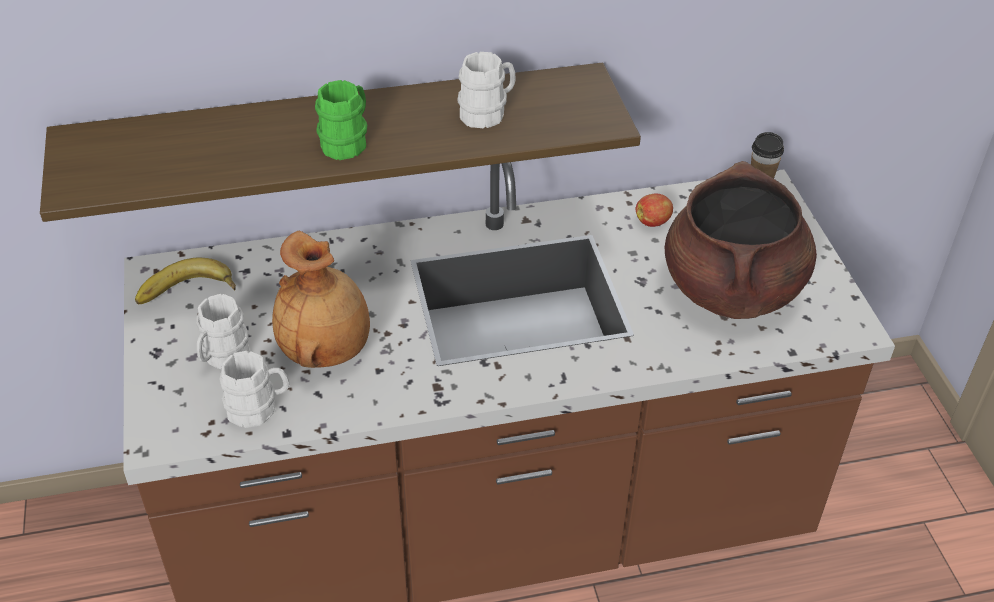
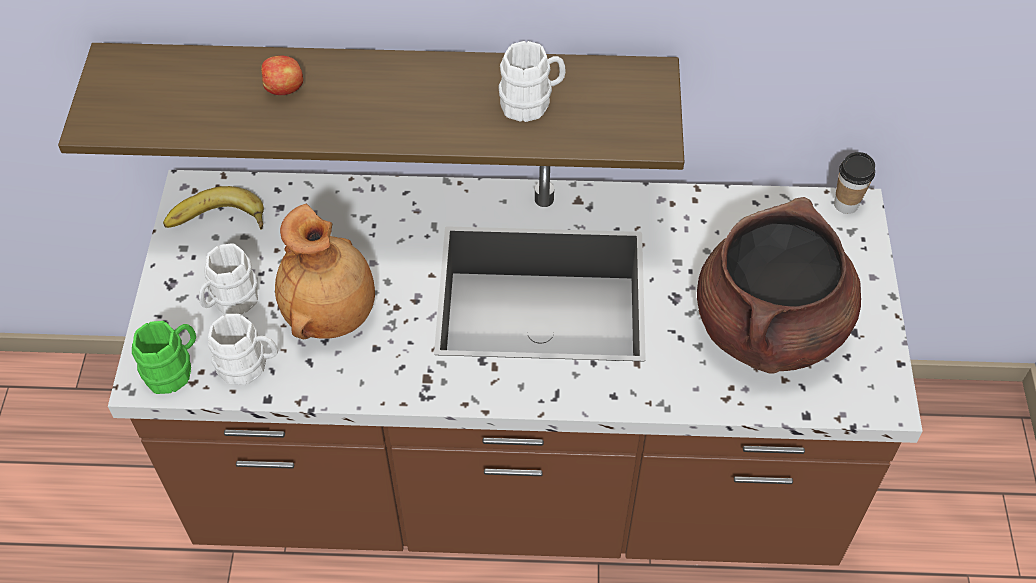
camera: 15 degrees right, 10 degrees up
(347, 141) = (377, 113): green mug -> green mug (174, 369)
(653, 222) = (712, 228): apple -> apple (285, 89)

